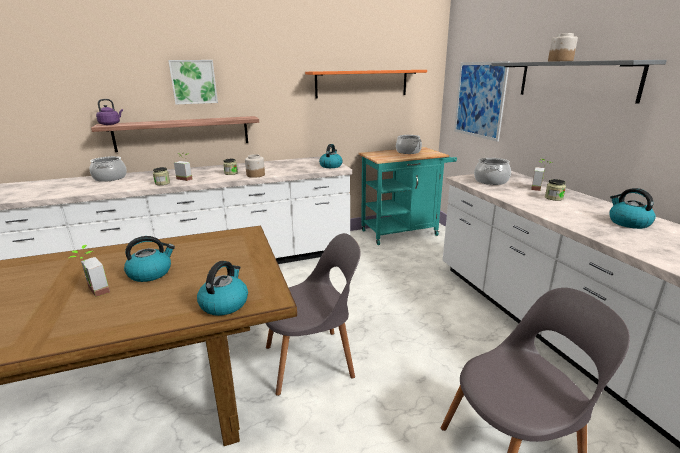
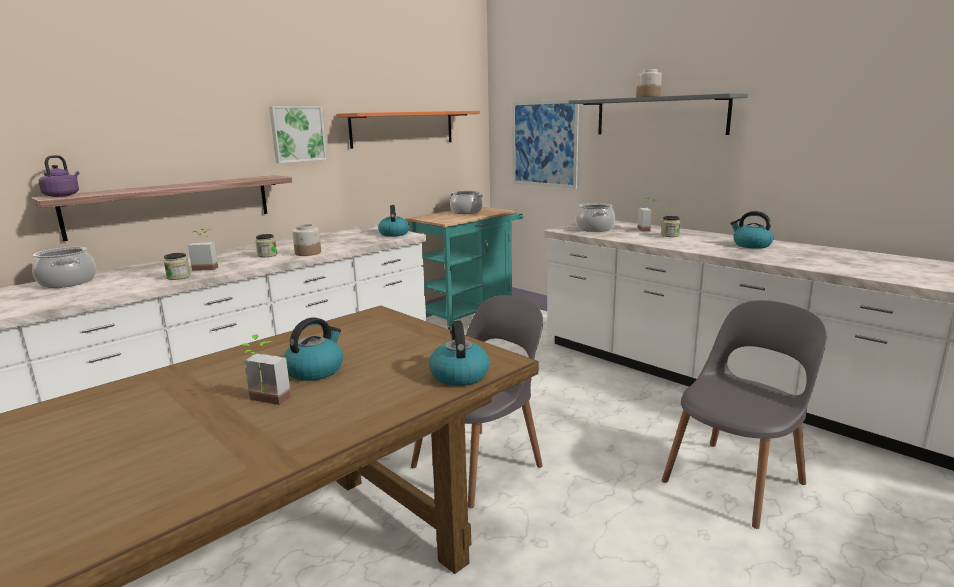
camera: 25 degrees left, 5 degrees down
(193, 82) = (187, 128): picture -> picture (297, 134)

